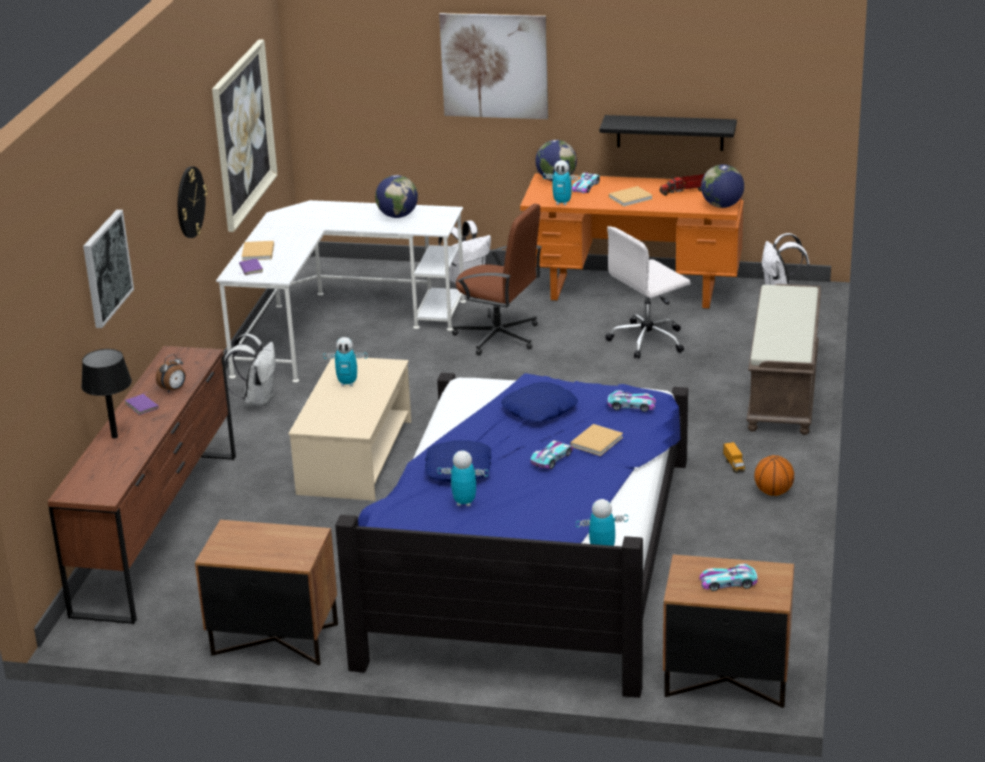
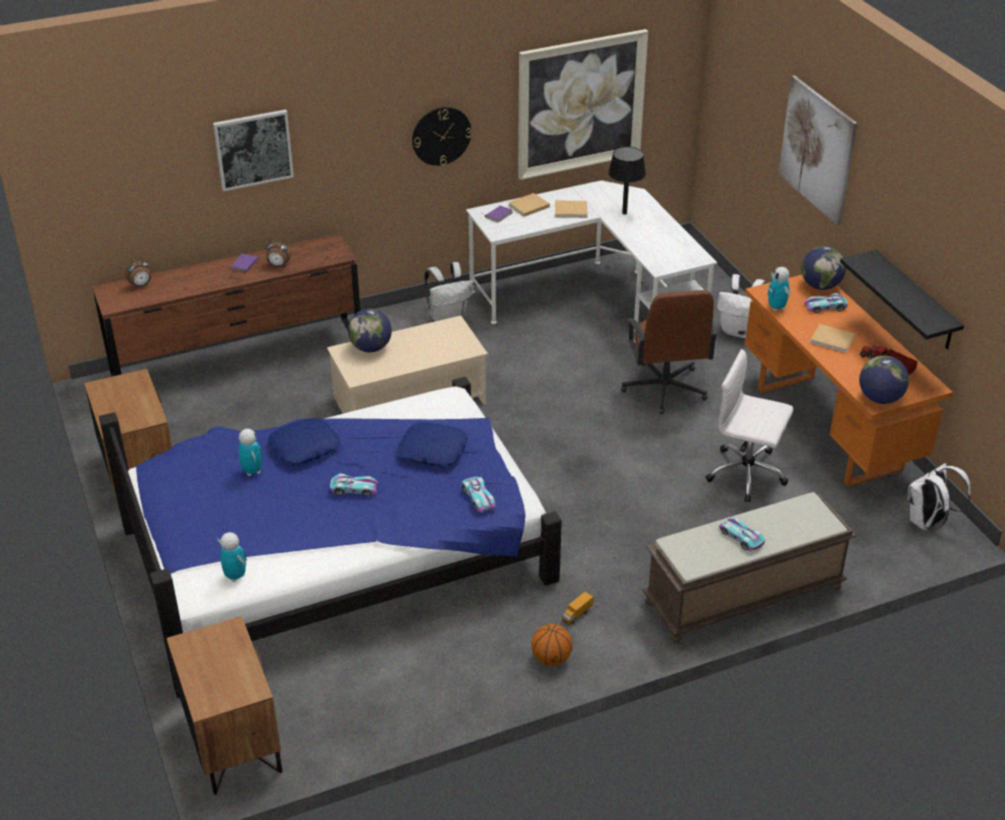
camera: 55 degrees right, 10 degrees up
(92, 471) = (141, 285): none -> alarm clock
(114, 436) = (194, 273): black table lamp -> black table lamp (624, 213)
(347, 383) = (423, 341): toy robot -> none
(397, 216) = (662, 239): globe -> globe (371, 348)
(597, 441) = (402, 502): beige book -> beige book (572, 210)
(728, 582) = (215, 666): toy car -> toy car (741, 537)

